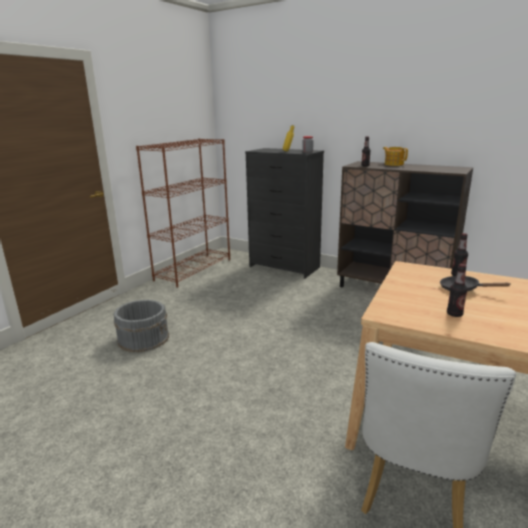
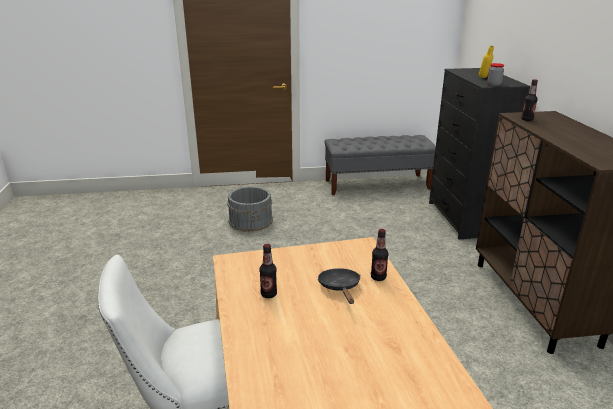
camera: 50 degrees right, 5 degrees up
(194, 269) = (377, 184): brown bookcase -> grey bench
(393, 164) = (574, 127): teapot -> none

